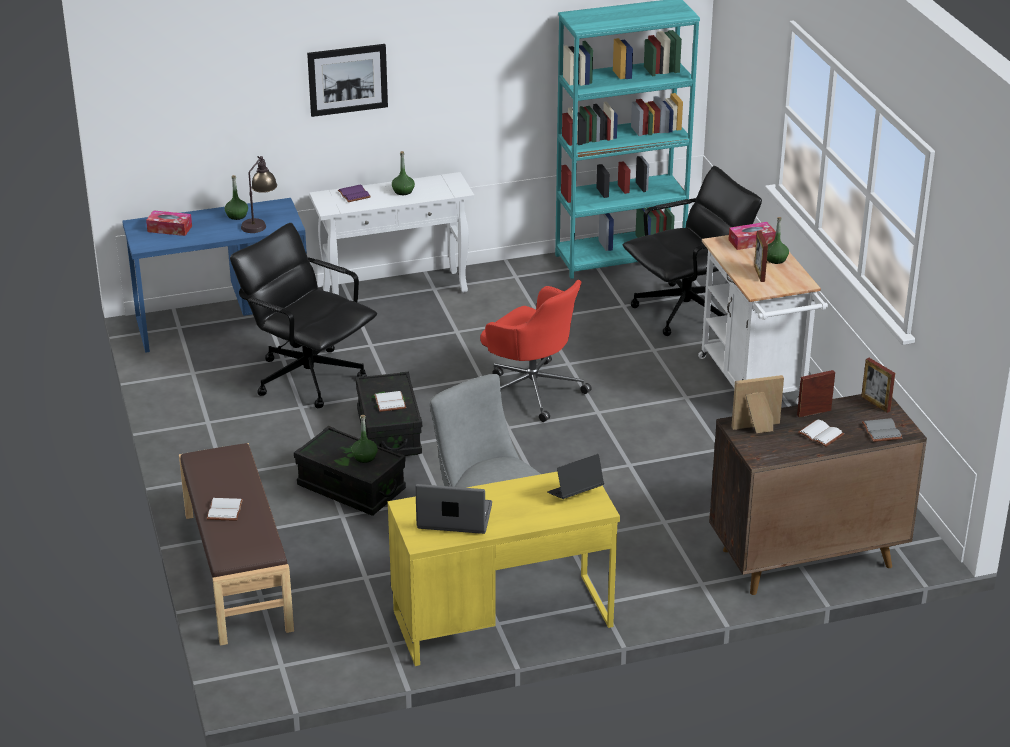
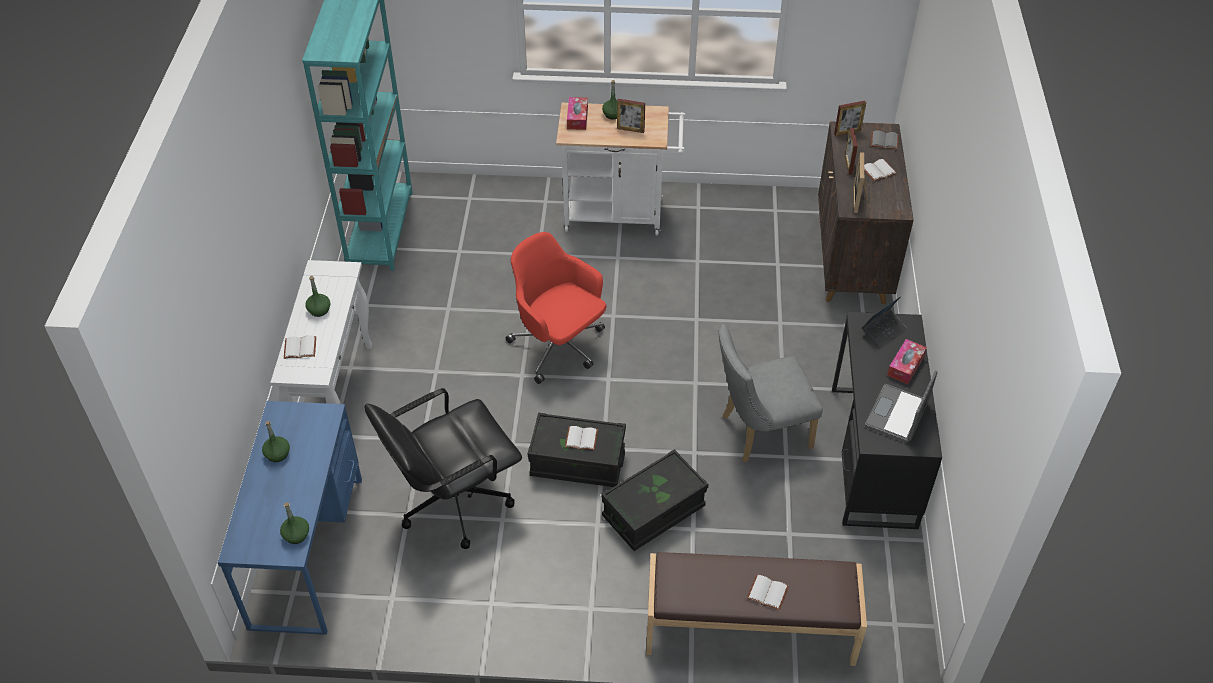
camera: 70 degrees left, 15 degrees up
(169, 229) = (268, 520): tissue box -> tissue box (905, 366)
(260, 223) = (307, 438): table lamp -> none
(347, 79) = (251, 254): picture -> none
(353, 194) = (299, 349): purple book -> white book
(364, 457) = (662, 479): green bottle -> green bottle (296, 535)
(502, 618) = (872, 456): yellow desk -> black desk
(532, 390) = (559, 347): red office chair -> red office chair turned 105 degrees counterclockwise
(575, 493) = (883, 331): laptop -> laptop turned 120 degrees counterclockwise
(687, 311) = (491, 216): black office chair -> none

